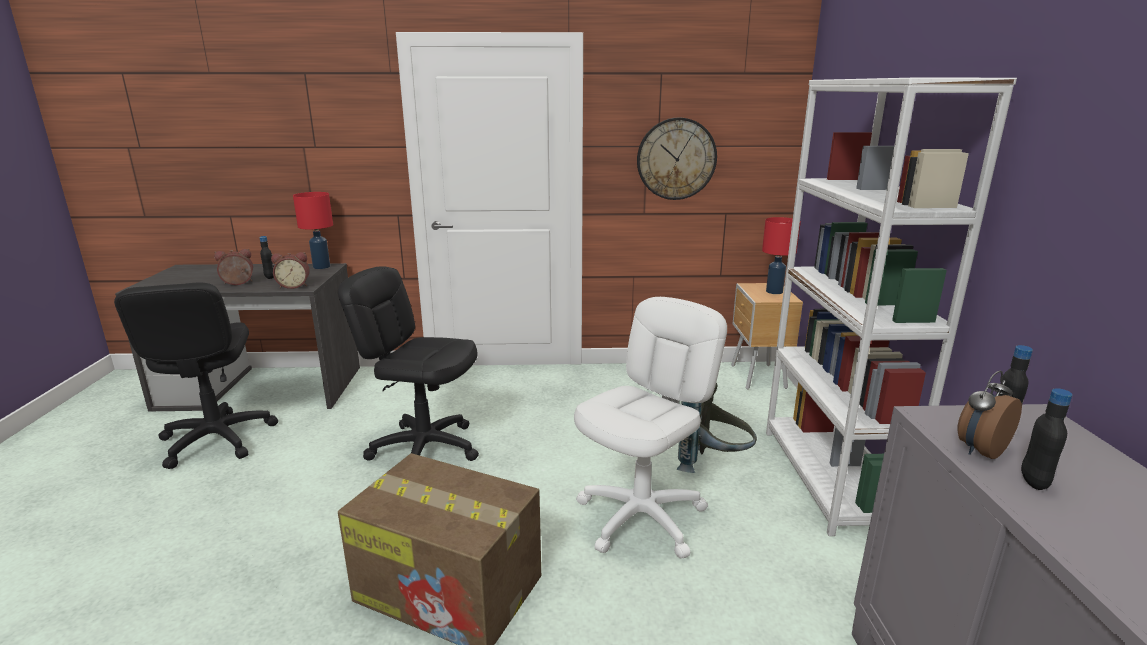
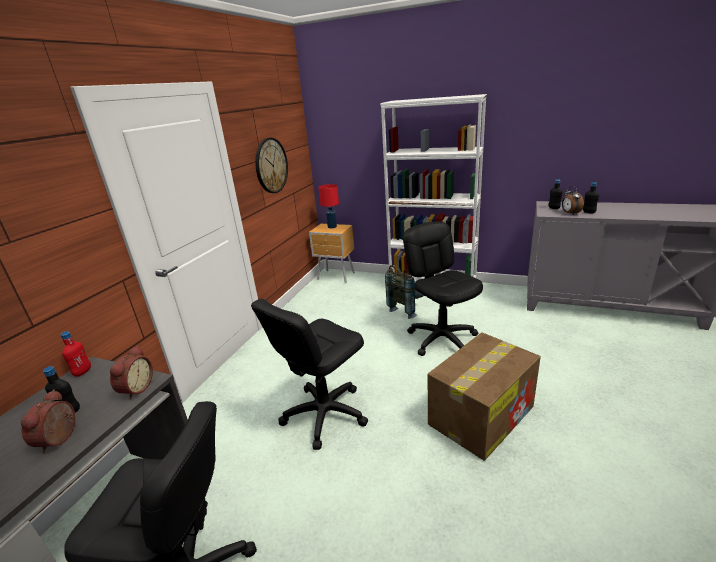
camera: 65 degrees left, 5 degrees up
(322, 266) = (83, 372): red table lamp -> red bottle
(642, 517) = (442, 339): white office chair -> black office chair

